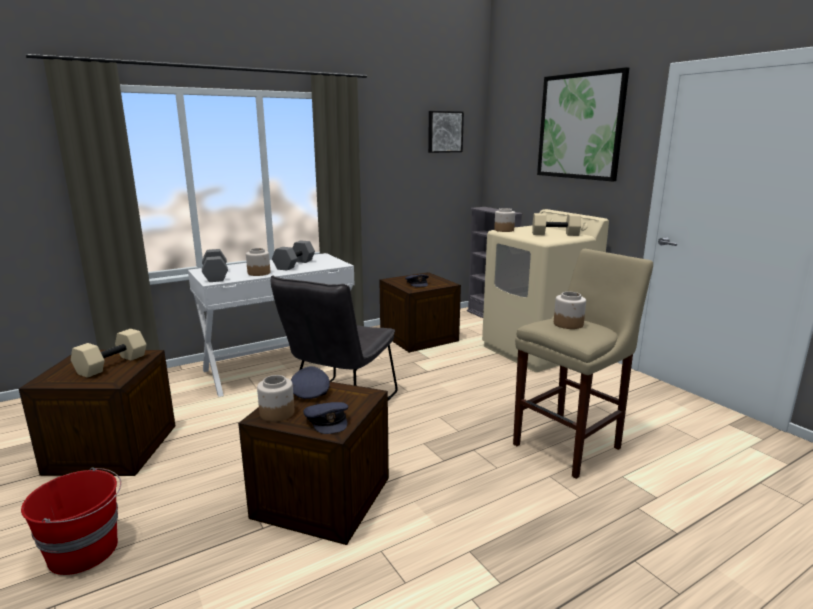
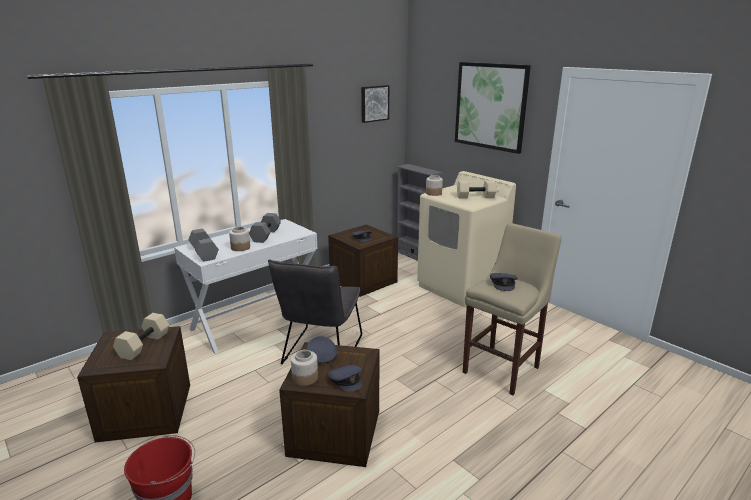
camera: 10 degrees left, 5 degrees up
(568, 324) = (503, 284): jar -> grey cap

